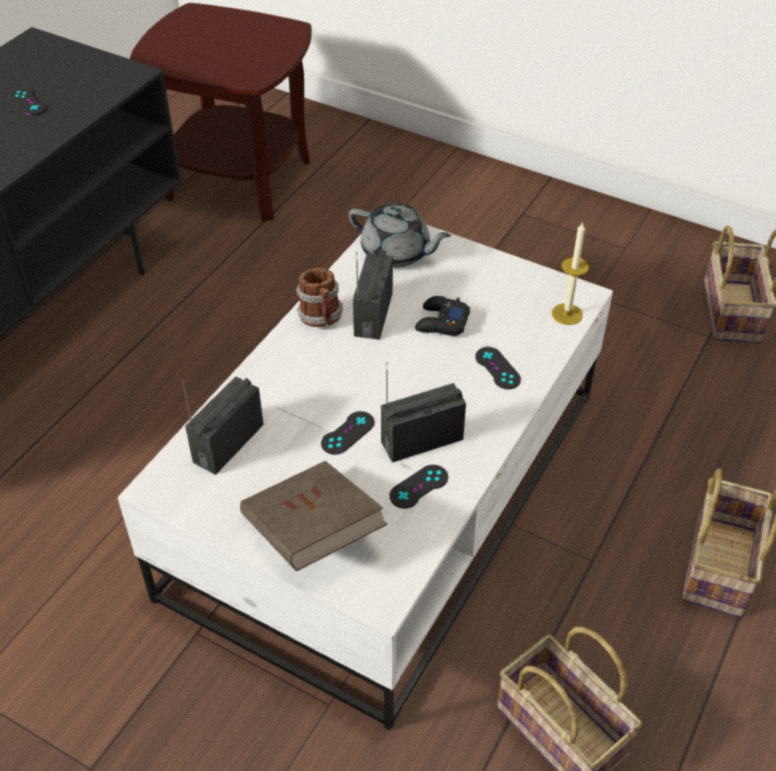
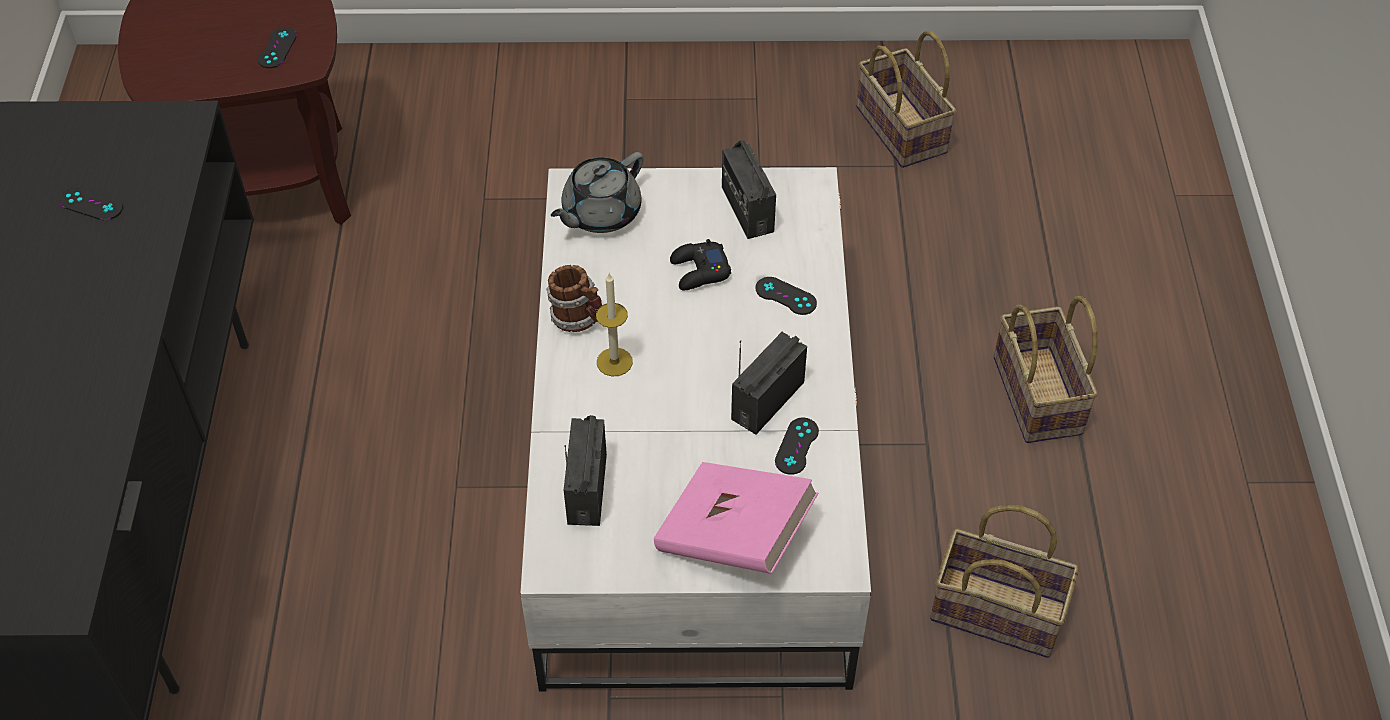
camera: 30 degrees left, 5 degrees up
(312, 534) = (734, 537): brown book -> pink book
(347, 433) = (693, 425): black game controller -> black game controller (277, 48)
(373, 314) = (626, 291): radio -> radio (747, 209)
(397, 253) = (600, 213): grey teapot -> grey teapot turned 135 degrees clockwise
(567, 314) = (811, 211): candle -> candle (614, 362)

